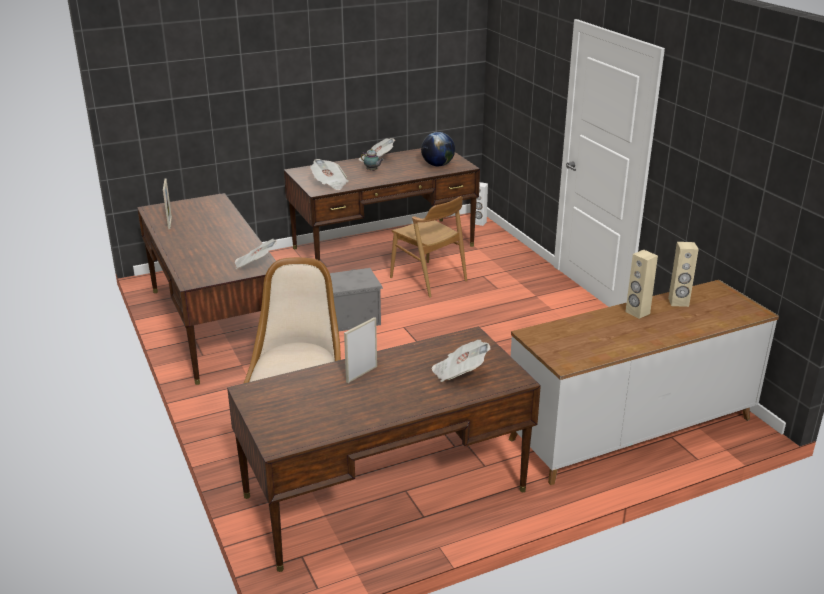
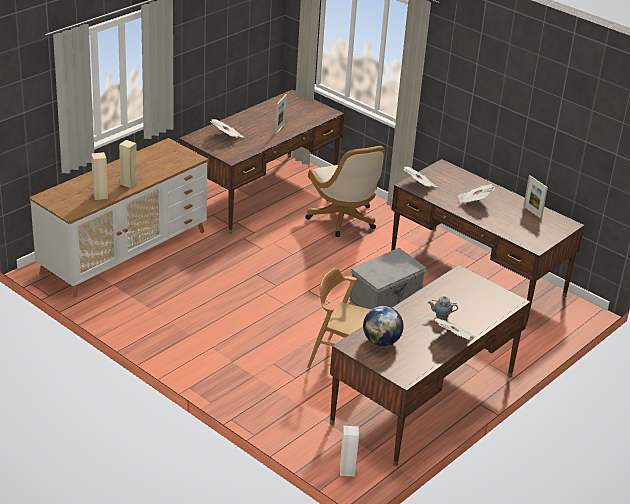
camera: 155 degrees right, 5 degrees up
(330, 184) = (460, 286): newspaper -> newspaper (473, 202)

